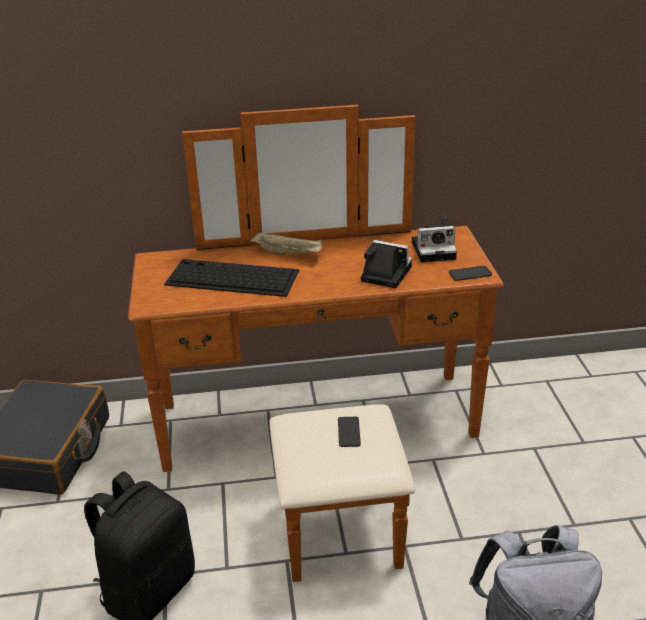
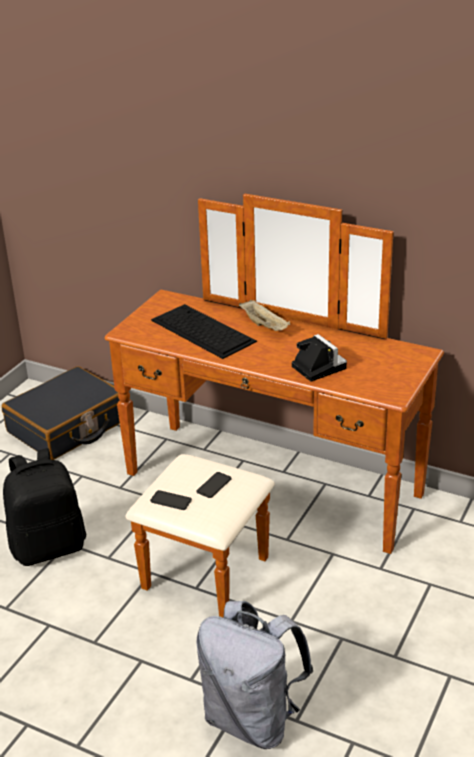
camera: 35 degrees right, 0 degrees up
(435, 250) = (385, 361): camera -> none
(470, 274) = (386, 391): phone -> phone (171, 500)

